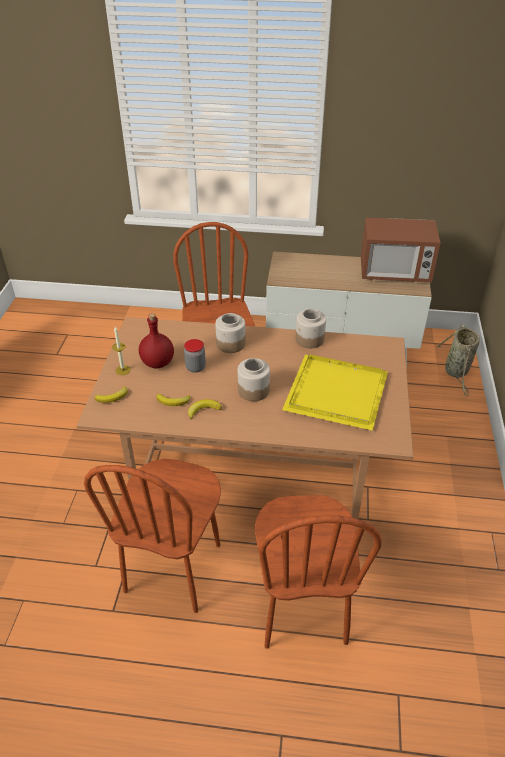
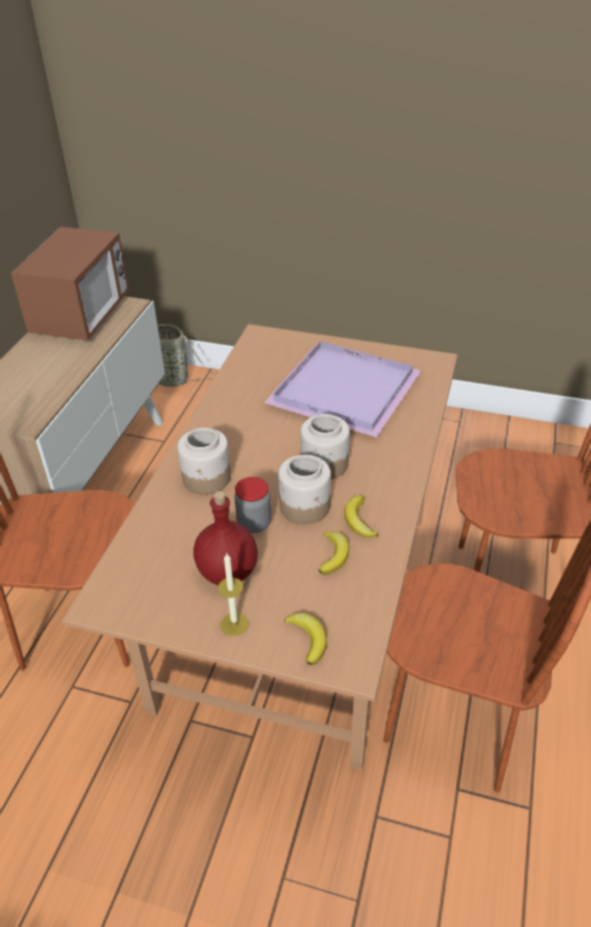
camera: 80 degrees left, 0 degrees up
(309, 339) = (225, 398): jar -> jar (305, 506)
(338, 392) = (343, 389): yellow tray -> purple tray

